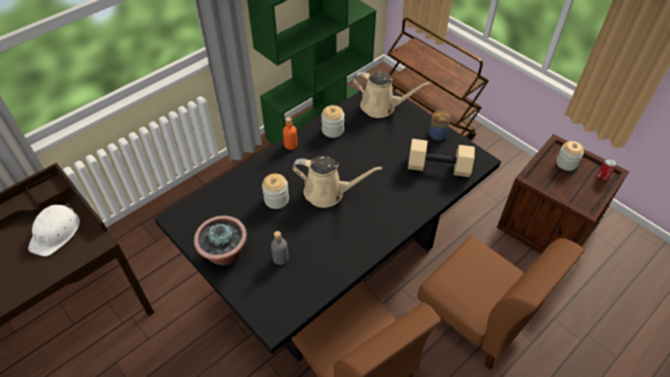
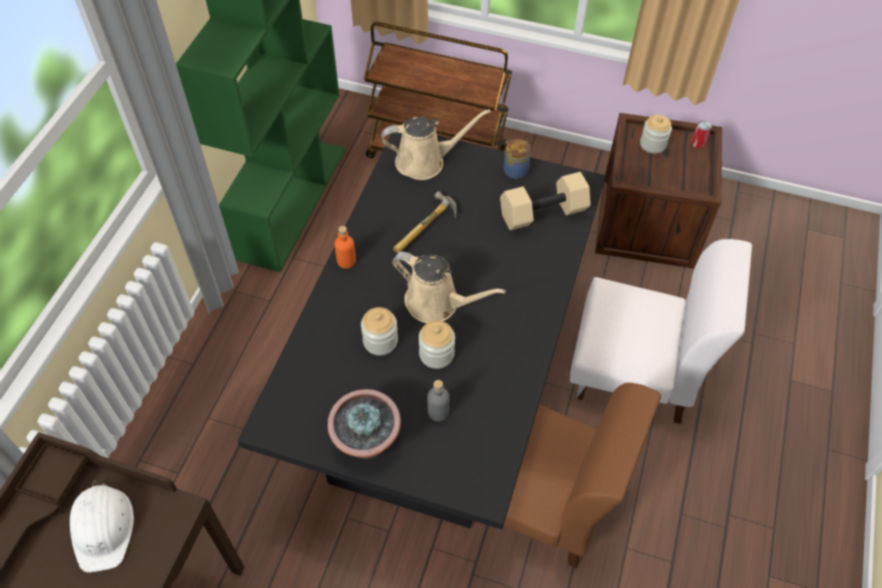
camera: 30 degrees left, 5 degrees up
(328, 193) = (437, 303): beige watering can -> beige watering can turned 45 degrees clockwise
(332, 130) = (386, 218): jar -> jar (436, 354)
(354, 147) = (427, 229): none -> hammer
(476, 318) = (634, 372): brown chair -> white chair

